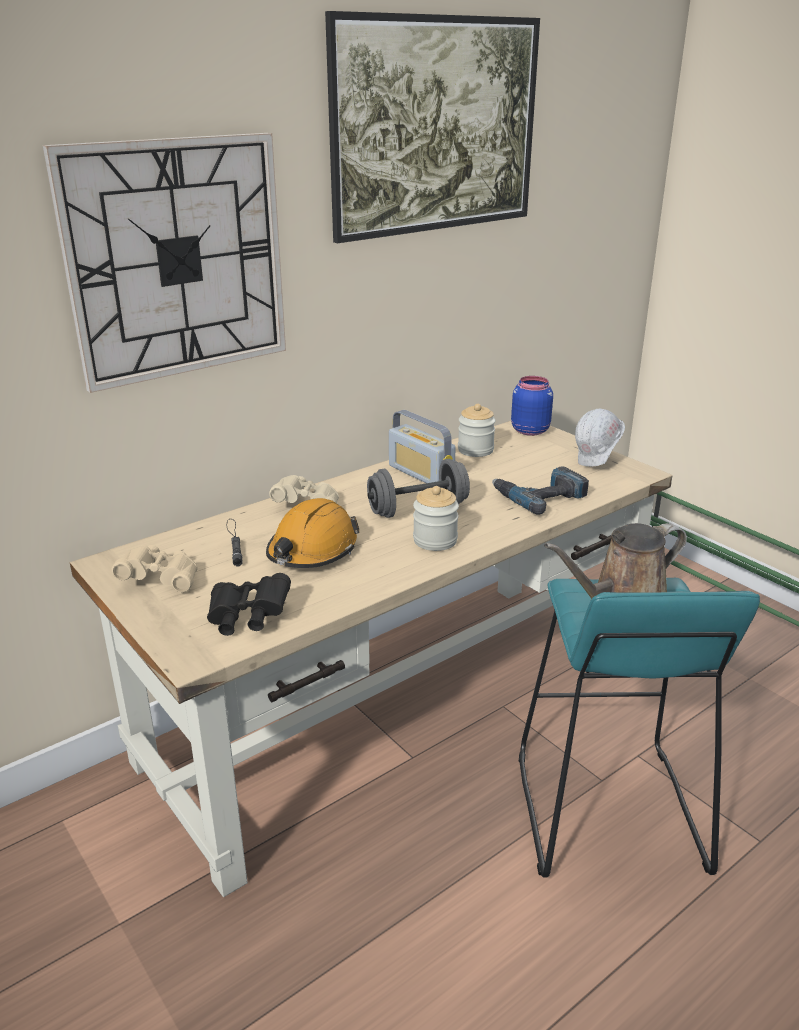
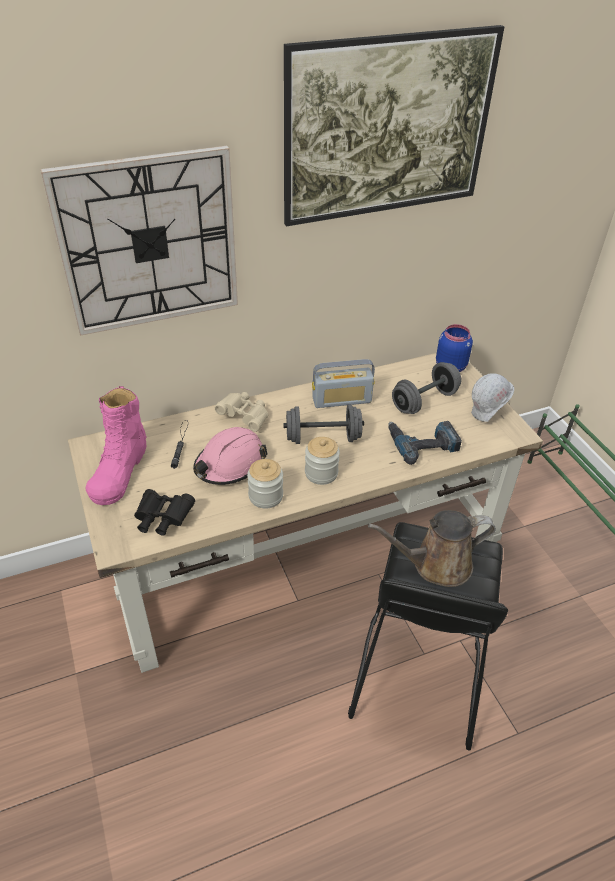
camera: 15 degrees right, 15 degrees up
(161, 580) = (119, 470): beige binoculars -> pink boot
(312, 551) = (230, 464): orange hard hat -> pink hard hat
(421, 474) = (342, 400): radio -> radio turned 75 degrees counterclockwise
(475, 450) = (396, 381): jar -> jar (265, 496)
(519, 461) = (424, 401): none -> grey dumbbell
(606, 812) = (415, 679): turquoise stool -> black stool

